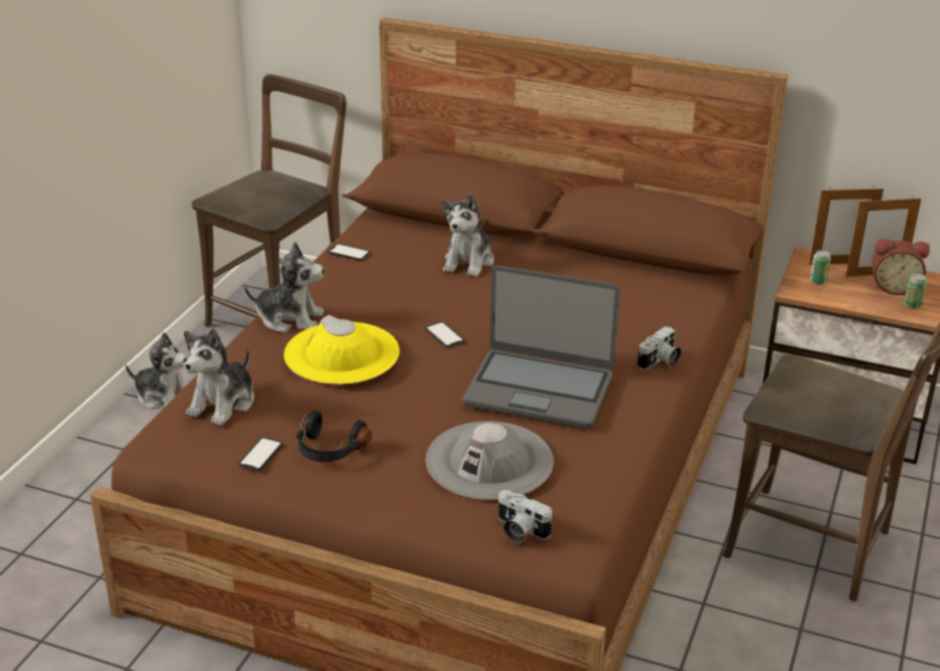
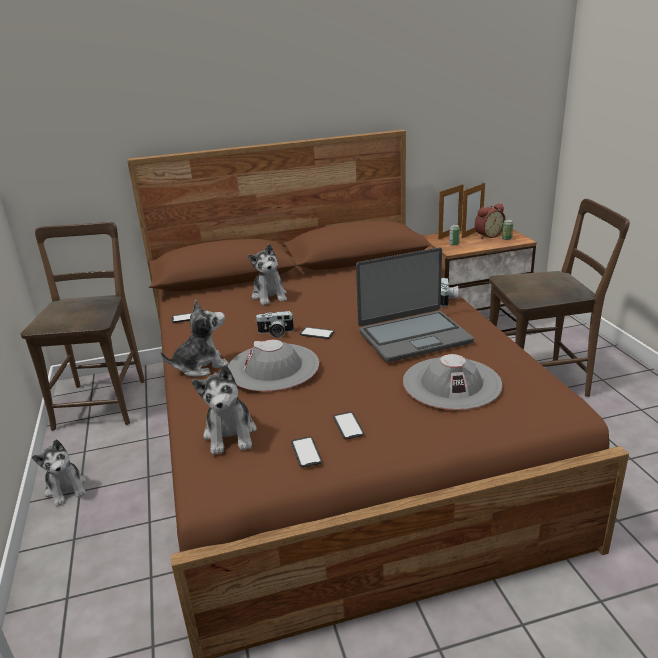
camera: 35 degrees left, 5 degrees down
(163, 396) = (66, 488): plush toy -> plush toy turned 75 degrees clockwise
(329, 450) = (348, 426): black headphones -> phone
(342, 354) = (273, 367): yellow hat -> grey hat
(519, 530) = (530, 411): camera -> camera (275, 333)

